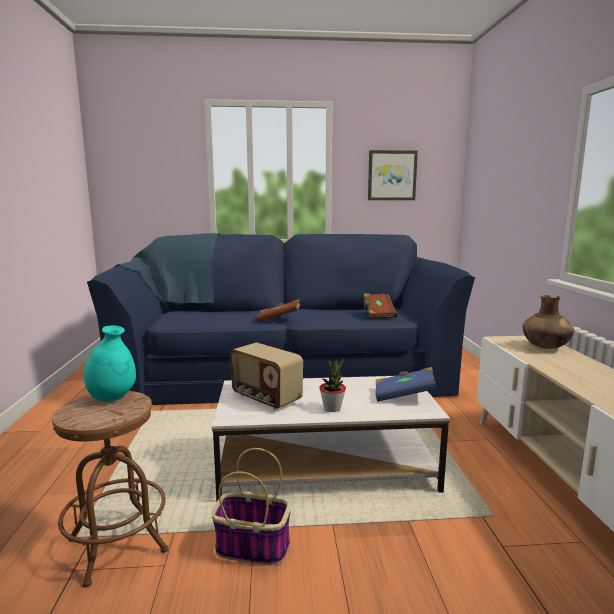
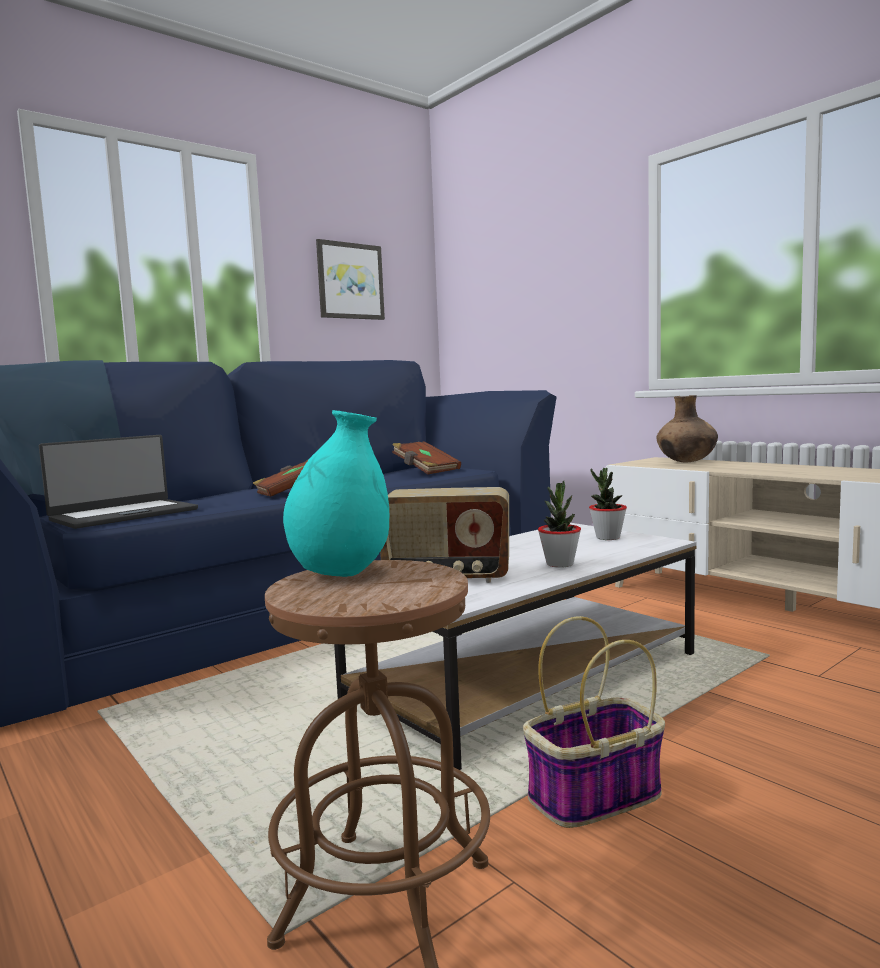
camera: 35 degrees left, 5 degrees down
(185, 321) = (123, 514): none -> laptop
(404, 396) = (607, 538): blue book -> potted plant

